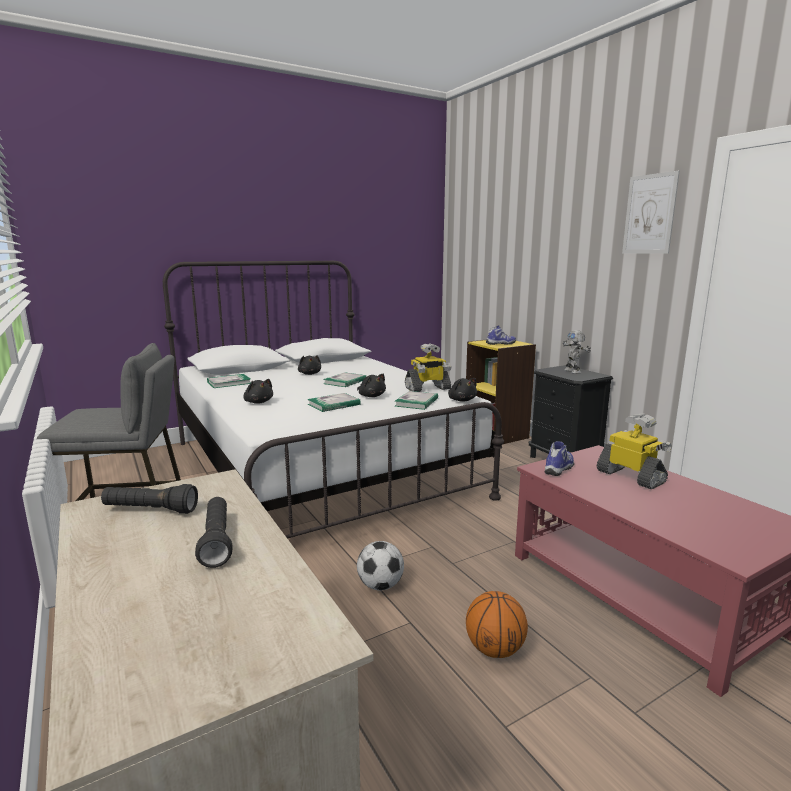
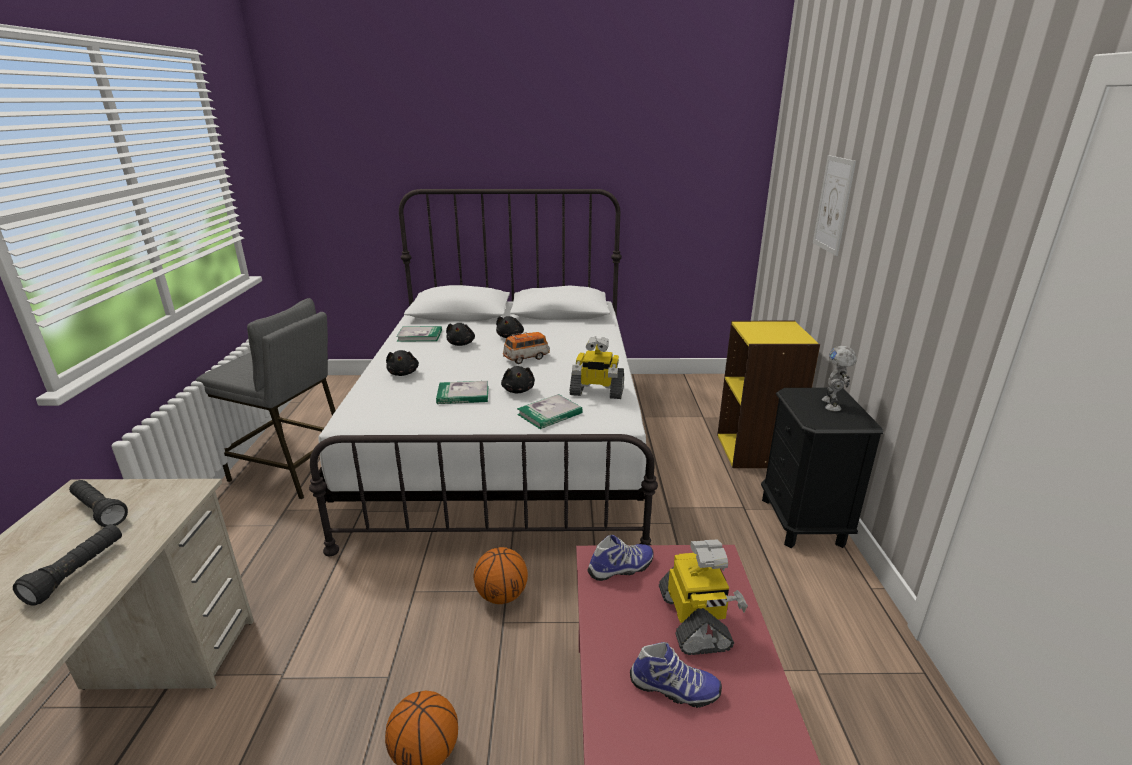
camera: 30 degrees right, 10 degrees up
(345, 381) = (526, 358): book -> toy car
(380, 585) = (409, 619): football -> none
(432, 550) = (501, 596): none -> basketball
(461, 400) = (605, 423): black plush toy -> black plush toy (461, 344)
(501, 344) = (769, 334): shoe -> shoe (674, 689)
(649, 214) = (974, 183): picture -> picture (833, 204)

